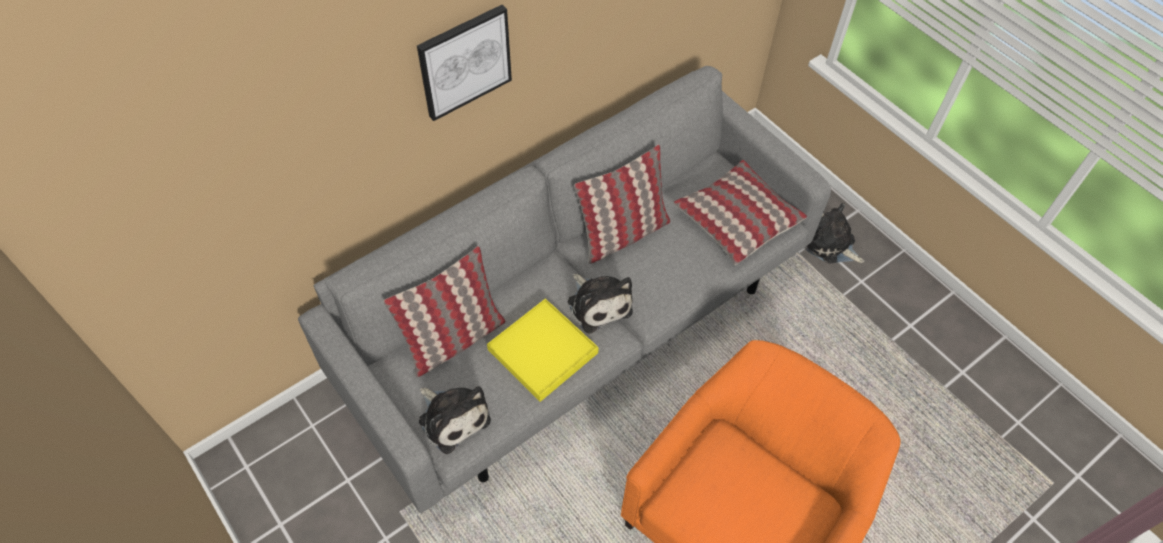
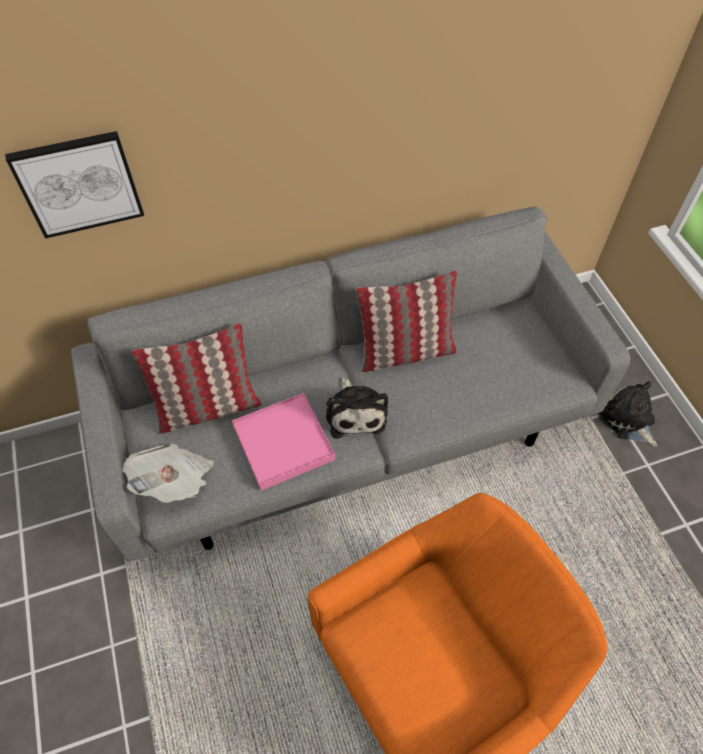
camera: 20 degrees right, 0 degrees up
(452, 417) = (175, 481): plush toy -> newspaper
(464, 61) = (257, 133): picture -> picture (79, 184)
(542, 352) = (283, 443): yellow tray -> pink tray
(736, 220) = (524, 367): pillow -> none

